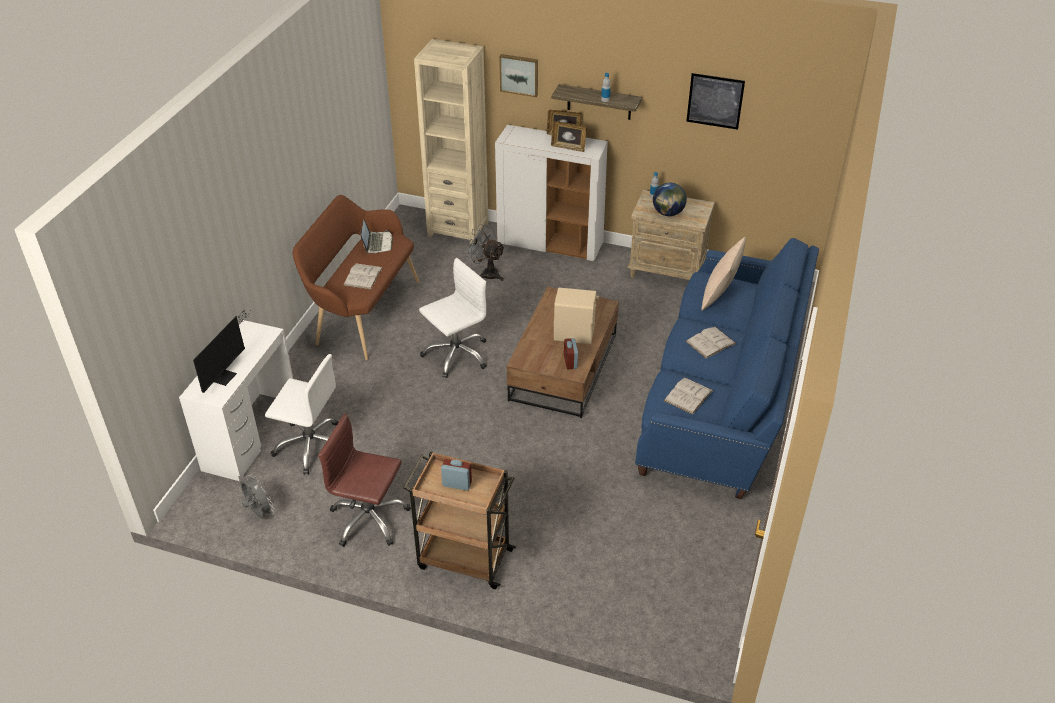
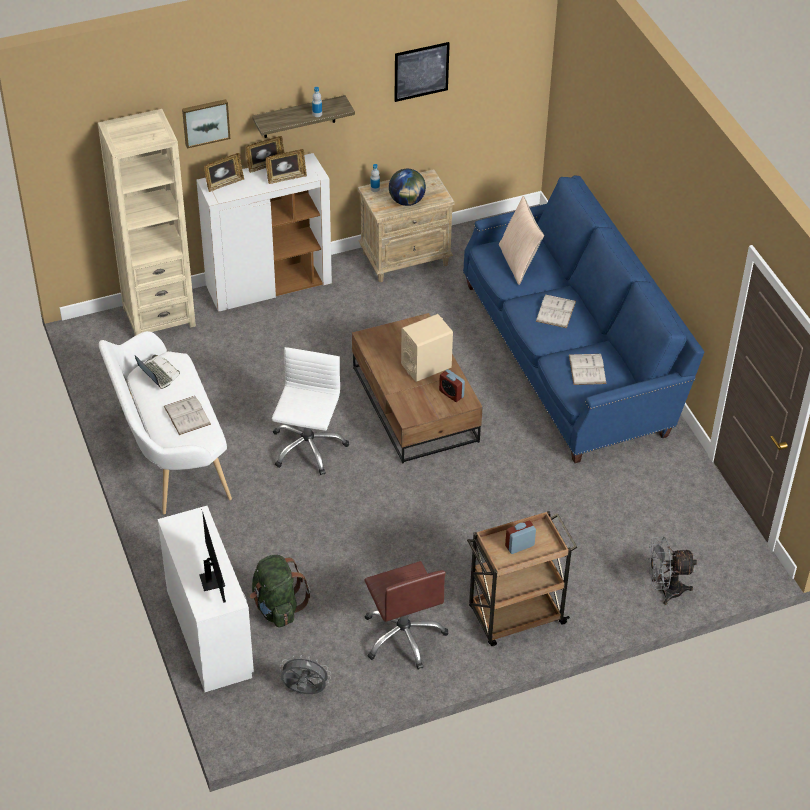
camera: 40 degrees left, 5 degrees up
(311, 445) = (277, 607): white office chair -> green backpack
(362, 313) = (169, 456): brown bench -> white bench
(369, 519) = (404, 636): brown office chair -> brown office chair turned 90 degrees counterclockwise
(486, 273) = (242, 349): grey fan -> grey fan (665, 590)
(522, 134) = (224, 183): none -> picture frame

